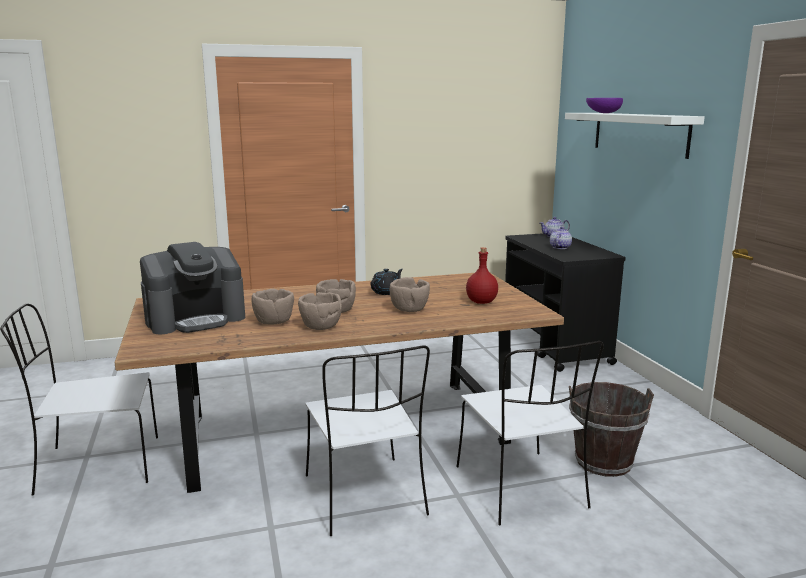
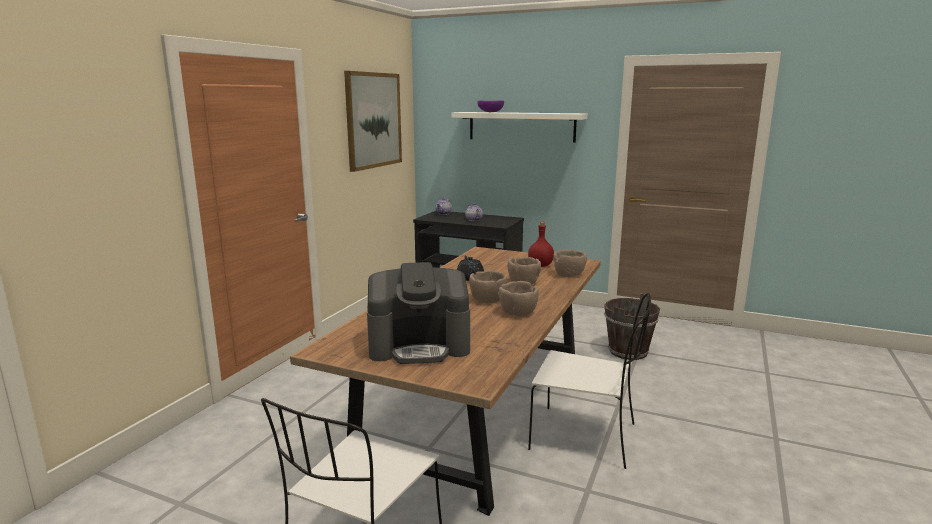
camera: 50 degrees left, 0 degrees up
(196, 319) = (419, 346): coffee machine -> coffee machine turned 75 degrees clockwise
(274, 322) = (481, 323): brown bowl -> brown bowl (569, 274)
(474, 119) = (373, 120): none -> picture
(522, 489) = (632, 384): white chair -> none

